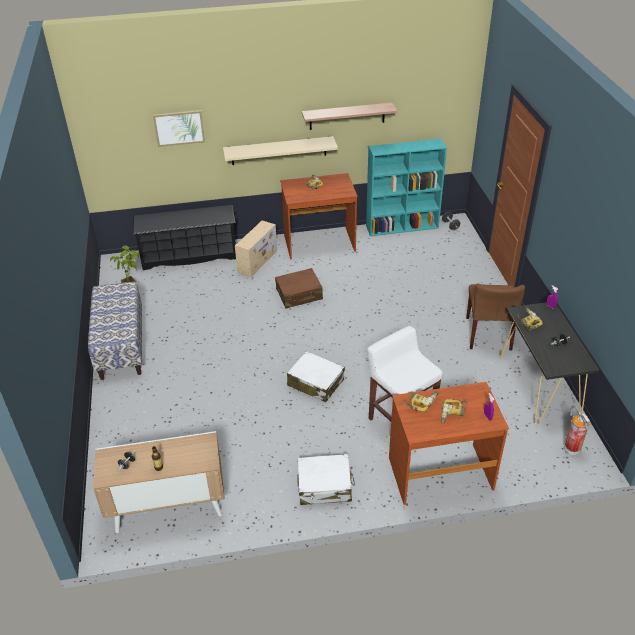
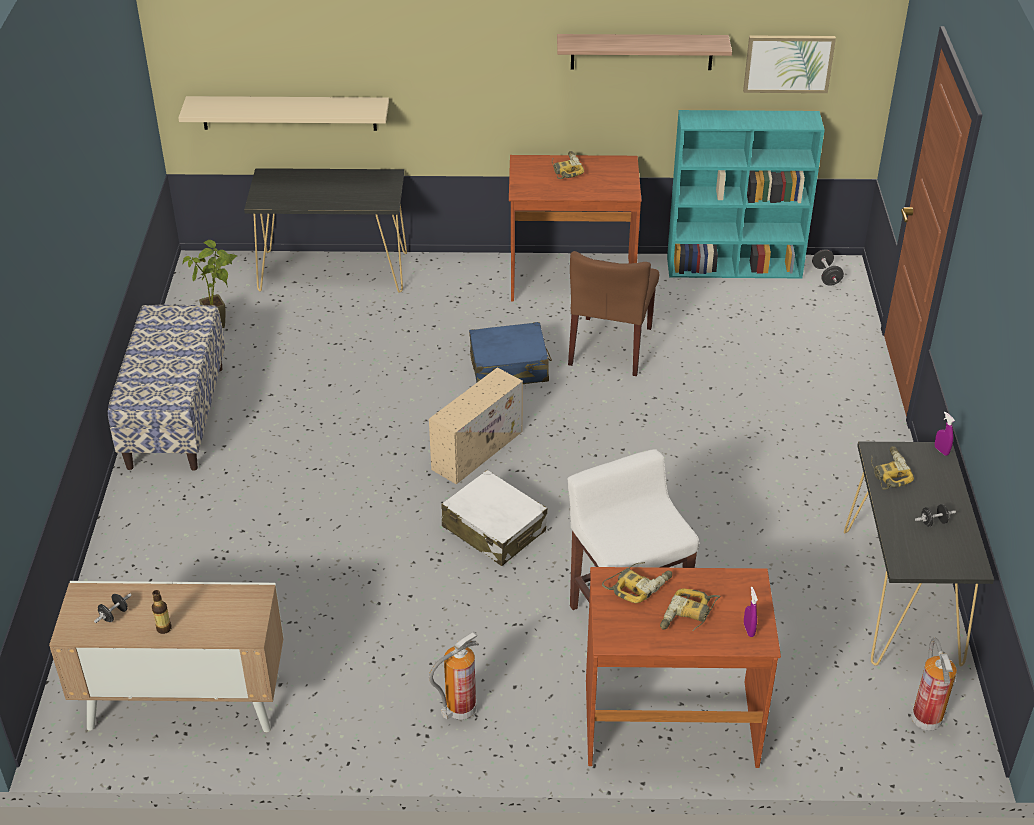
camera: 10 degrees right, 0 degrees up
(179, 128) = (333, 41): picture -> picture (788, 63)
(189, 255) = (334, 271): black shoe rack -> black console table
(258, 261) = (452, 297): beige storage box -> beige storage box (478, 449)
(279, 150) = (511, 101): beige shelf -> beige shelf (289, 113)
(299, 294) = (509, 367): brown suitcase -> blue suitcase
(325, 486) = (459, 711): white suitcase -> fire extinguisher
(488, 334) = (836, 487): brown chair -> brown chair (610, 346)

